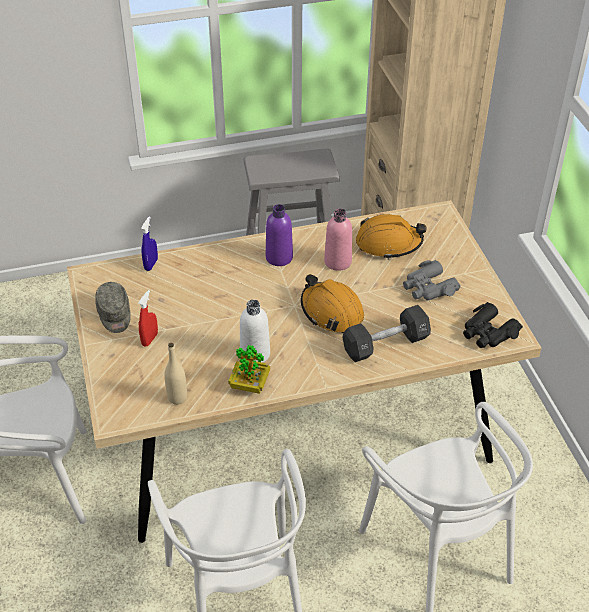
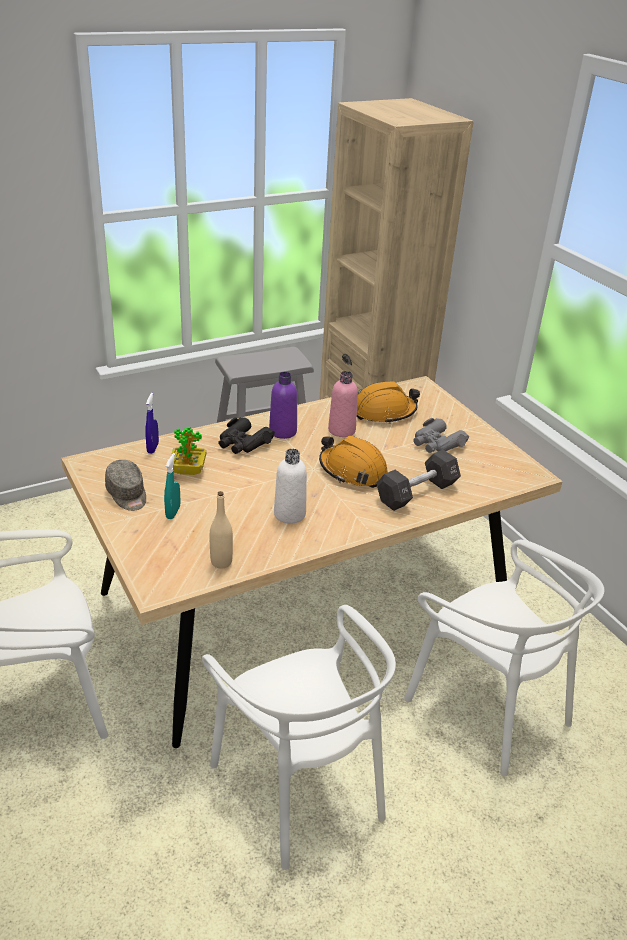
camera: 15 degrees left, 10 degrees down
(150, 339) = (173, 512): red spray bottle -> turquoise spray bottle
(249, 384) = (294, 541): potted plant -> potted plant (188, 470)
(488, 333) = (509, 474): black binoculars -> black binoculars (243, 443)

